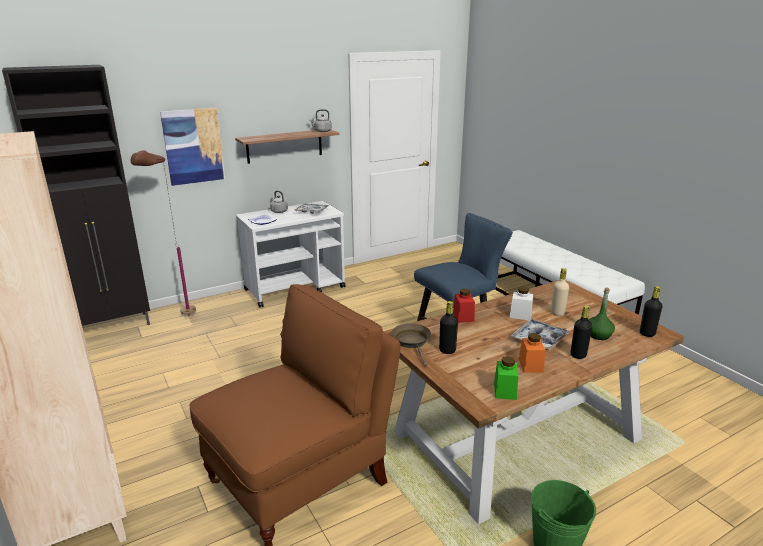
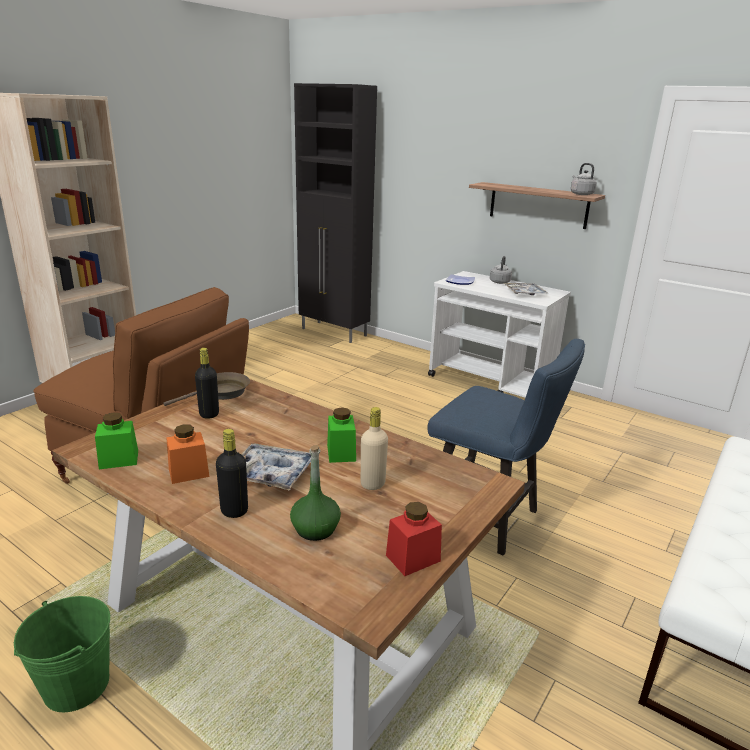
camera: 65 degrees right, 0 degrees up
(179, 321) = (367, 351): brown floor lamp -> none
(193, 146) = (440, 182): picture -> none
(463, 317) = (306, 413): red jar -> red jar (413, 558)
(520, 315) = (341, 453): white jar -> green jar
(647, 333) = (354, 589): black bottle -> none

